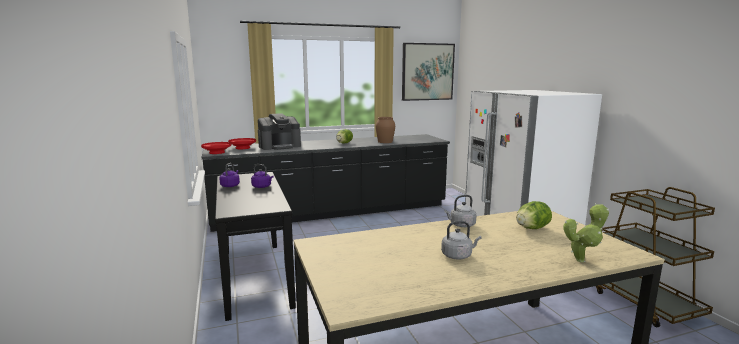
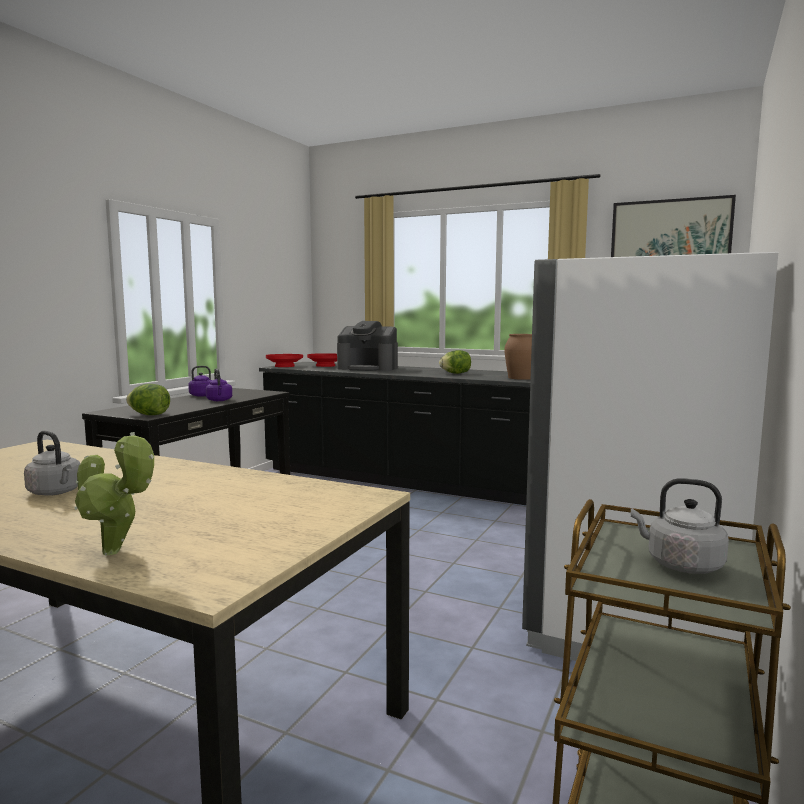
camera: 45 degrees right, 5 degrees down
(461, 225) = (204, 473): grey kettle -> grey kettle (680, 564)
(532, 228) = (256, 503): lettuce -> lettuce (149, 415)

